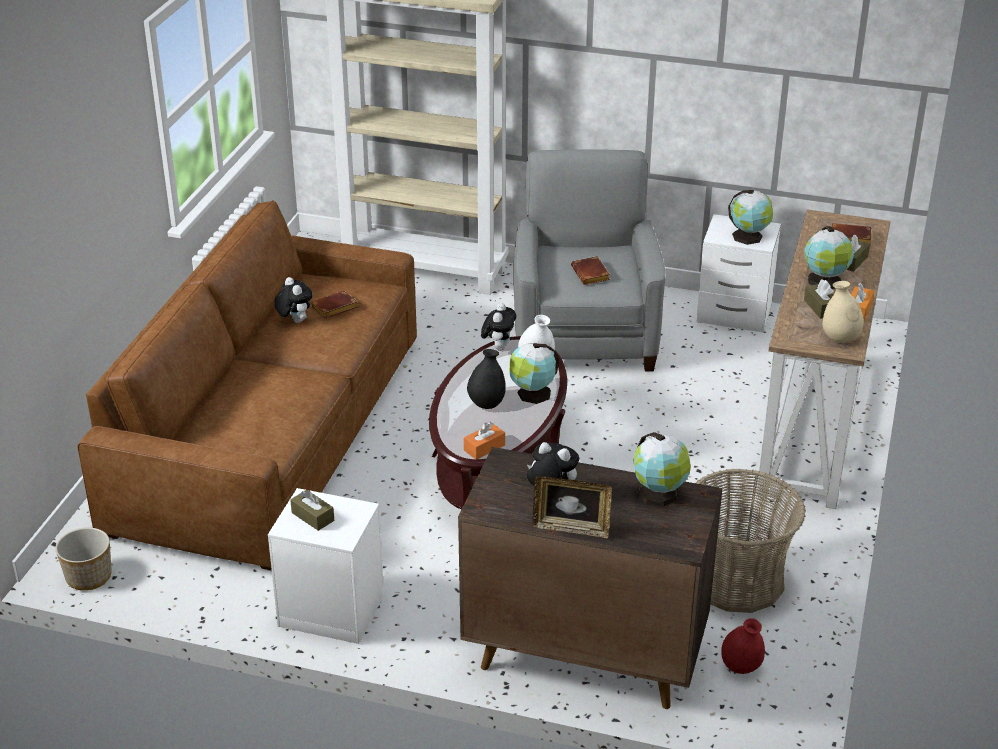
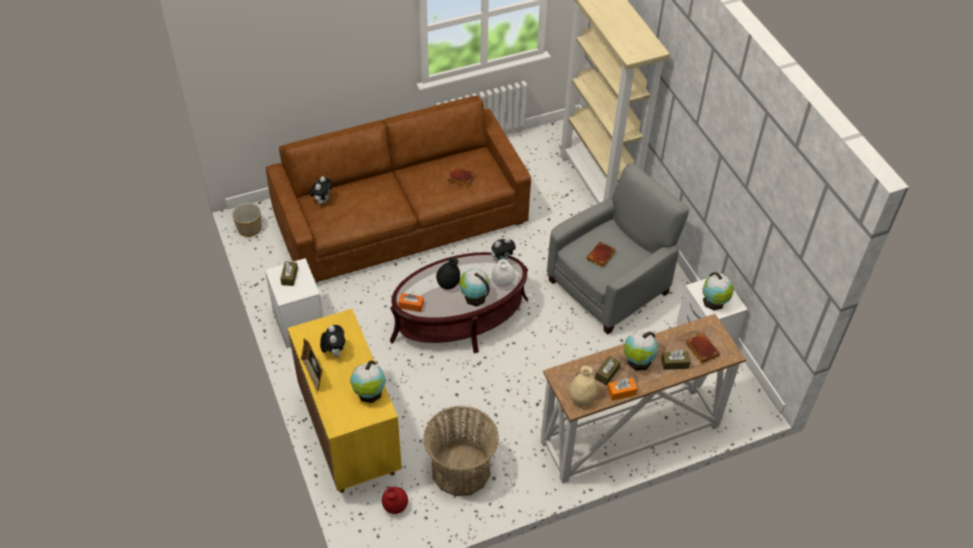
camera: 50 degrees right, 15 degrees up
(294, 320) = (437, 171): plush toy -> plush toy (322, 200)
(583, 655) = (349, 437): brown cabinet -> yellow cabinet

